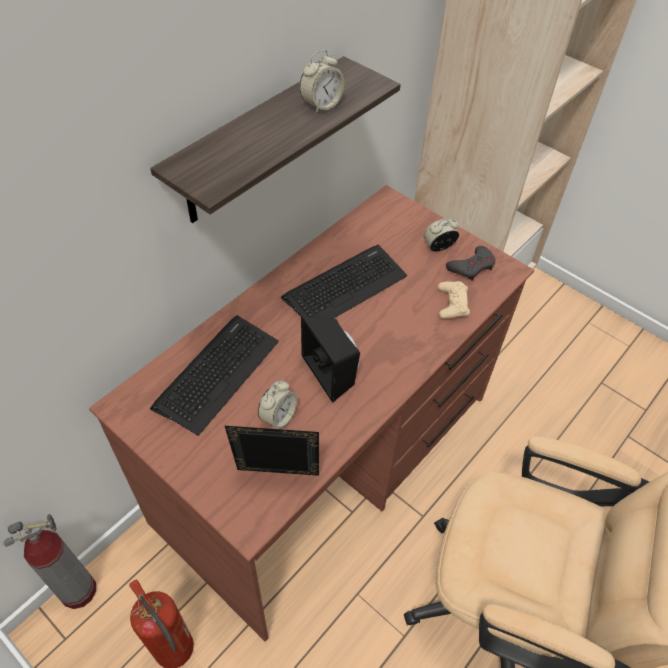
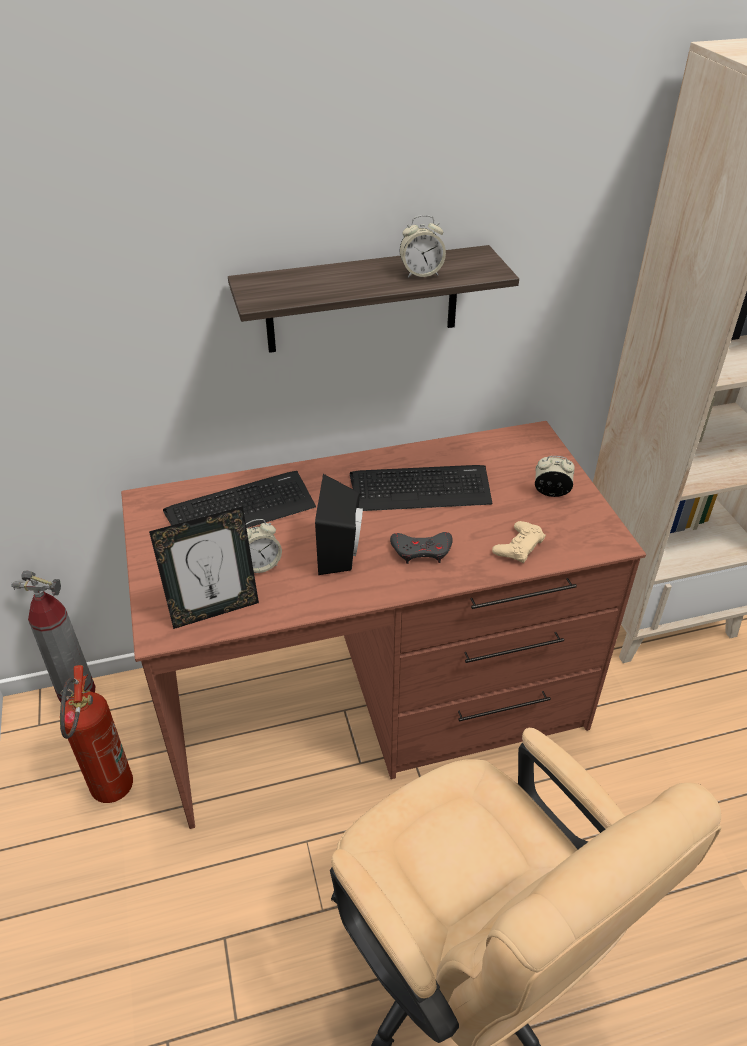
camera: 35 degrees right, 10 degrees down
(277, 478) = (214, 610): picture frame -> picture frame turned 120 degrees clockwise
(472, 266) = (572, 523): grey game controller -> grey game controller (422, 550)

